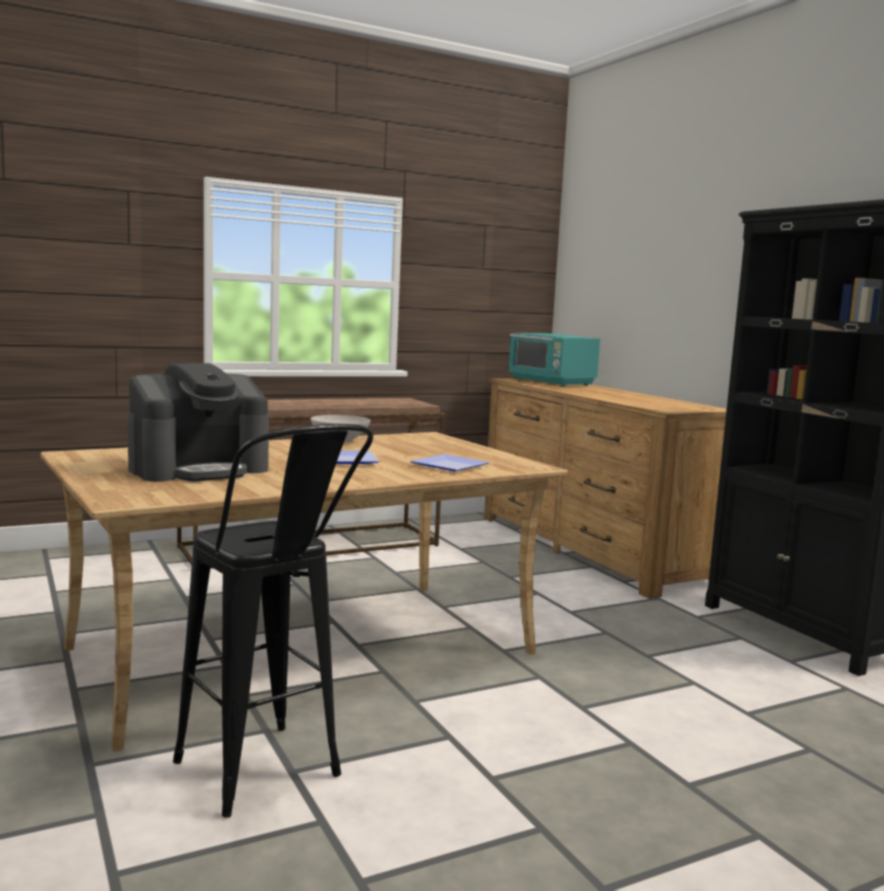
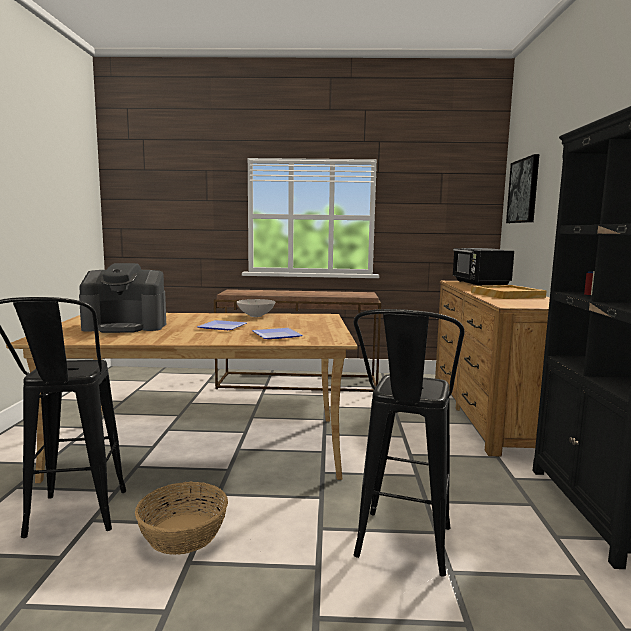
camera: 30 degrees right, 0 degrees up
(438, 753) = (182, 533): none -> basket
(551, 382) = (479, 284): turquoise microwave -> black microwave
(603, 260) = (523, 191): none -> picture
(624, 396) = (507, 295): none -> beige tray
(687, 708) = (401, 552): none -> black stool

